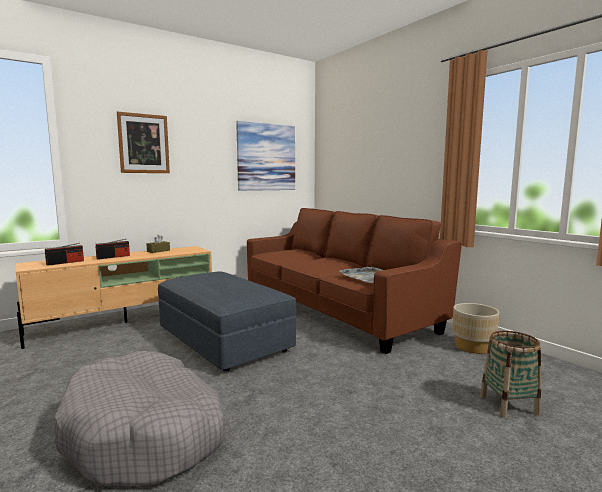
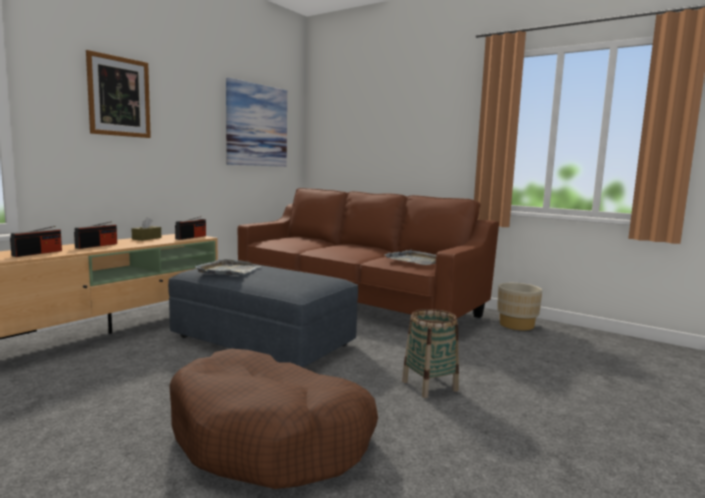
camera: 20 degrees left, 0 degrees up
(146, 433) = (270, 438): grey dog bed -> brown dog bed
(191, 250) = (191, 237): none -> radio
(198, 280) = (229, 270): none -> grey tray
(509, 405) = (582, 367): basket -> basket (429, 386)

